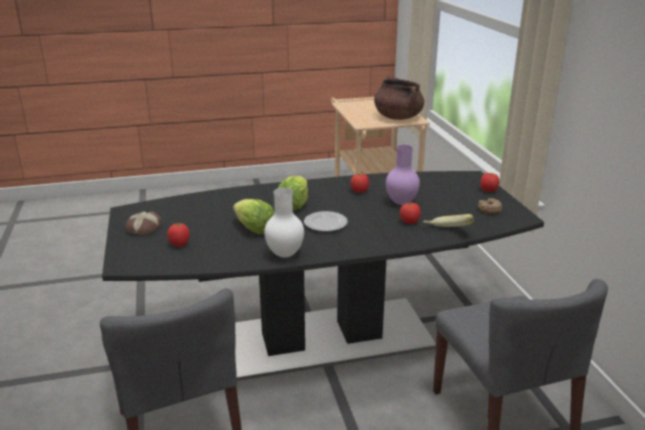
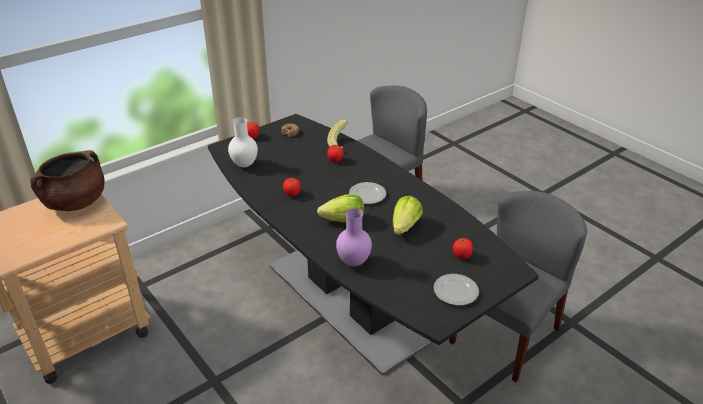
camera: 115 degrees left, 10 degrees up
(143, 227) = (456, 291): bread -> plate
(284, 254) = (429, 200): white vase -> white vase (244, 165)
(401, 203) = (303, 169): purple vase -> purple vase (354, 262)

